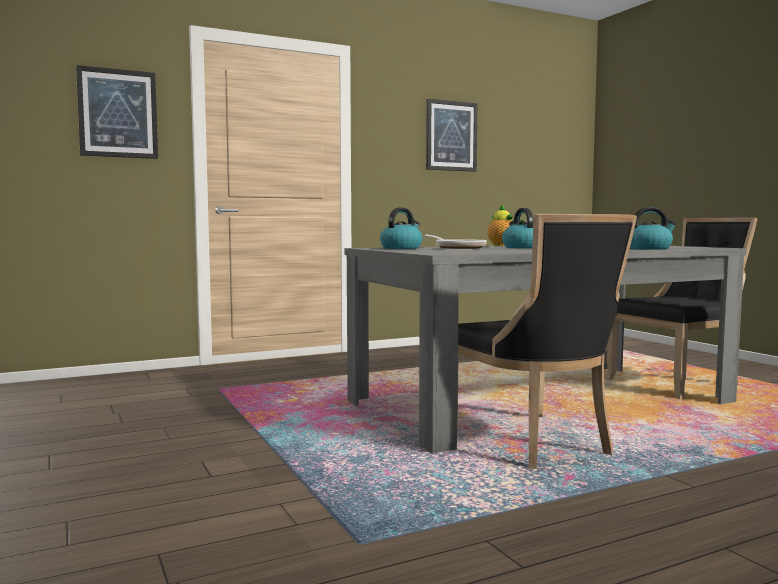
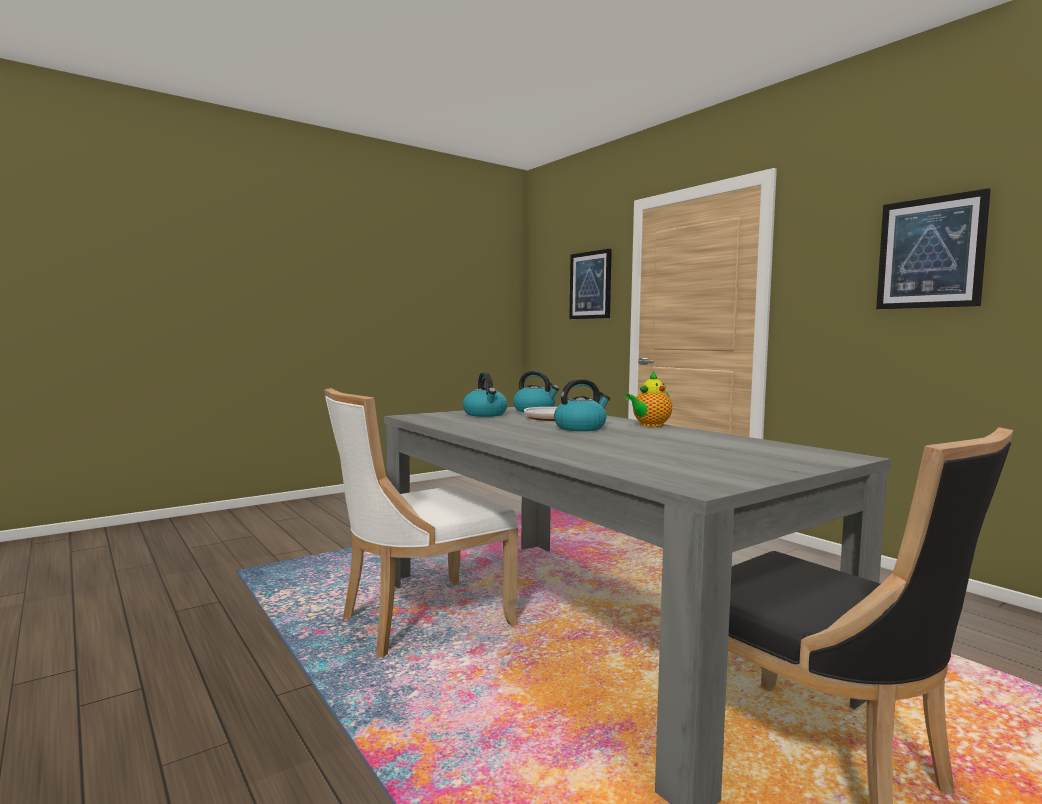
camera: 80 degrees right, 0 degrees up
(533, 443) = (419, 620): black chair -> white chair
(649, 248) = (585, 456): kettle -> kettle (485, 414)

